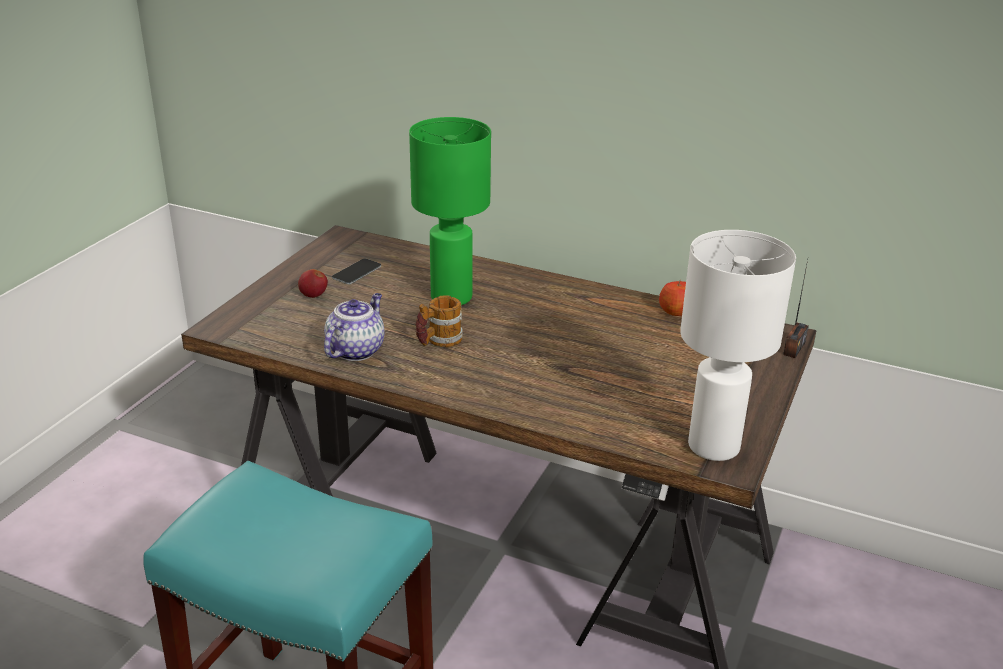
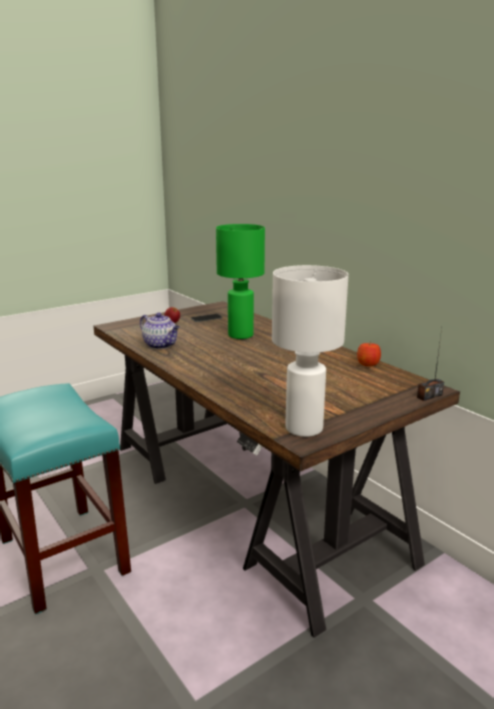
camera: 30 degrees right, 10 degrees down
(355, 350) = (161, 345): teapot -> teapot turned 75 degrees clockwise
(438, 341) = (208, 350): mug -> none

